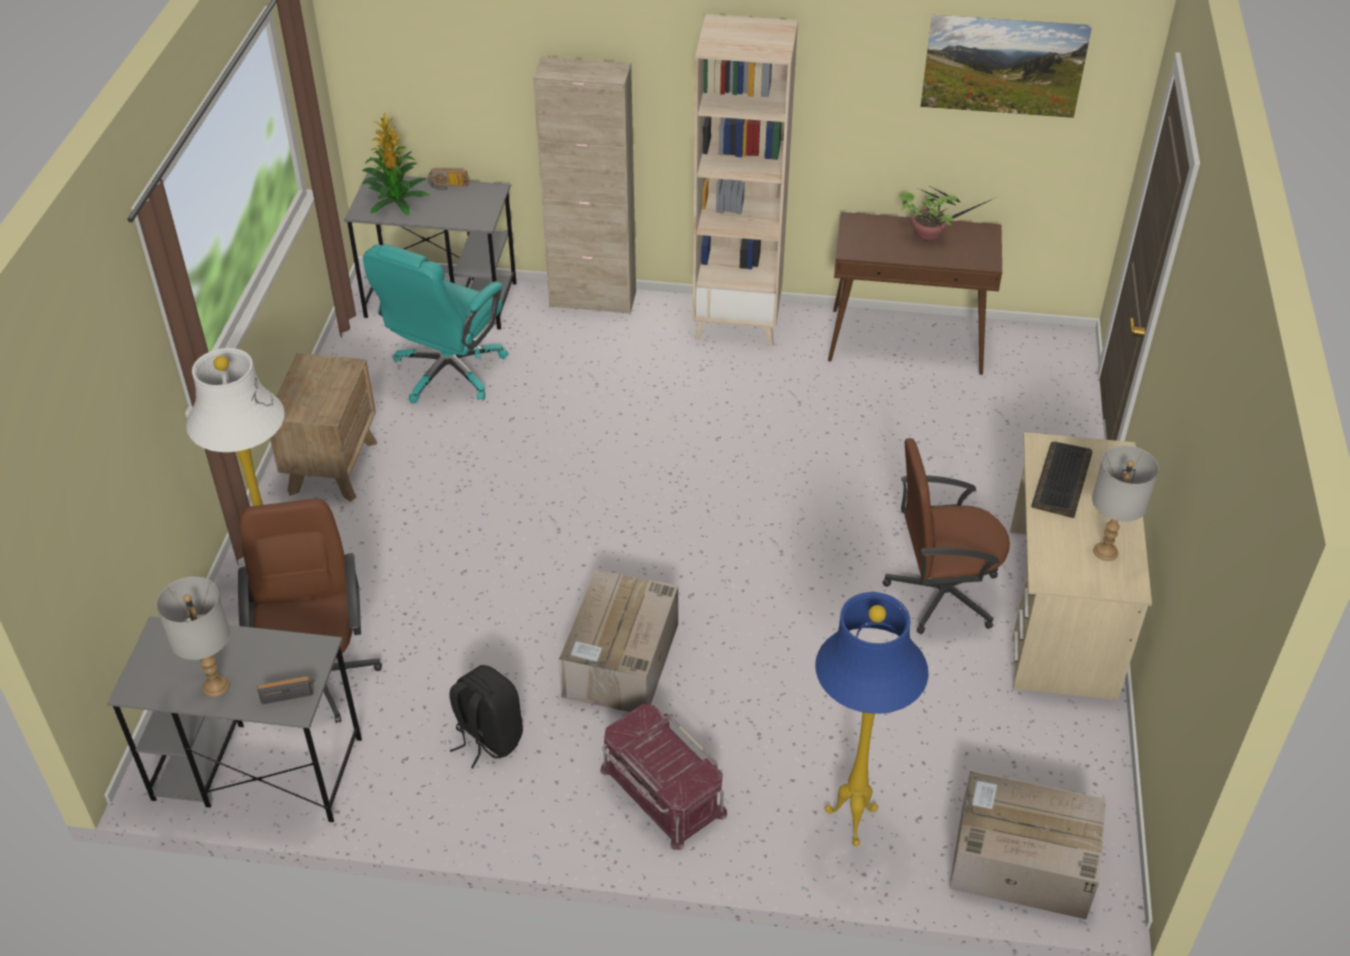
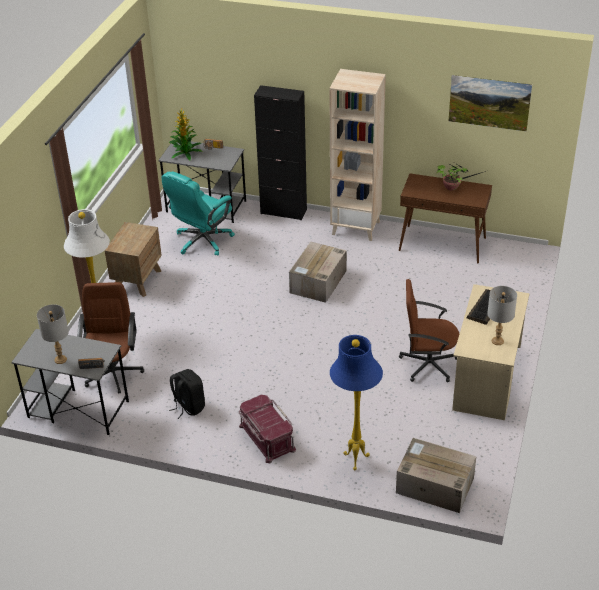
camera: 10 degrees right, 5 degrees down
(592, 299) = (283, 212): beige cabinet -> black cabinet
(620, 661) = (259, 380): cardboard box -> cardboard box (318, 282)

